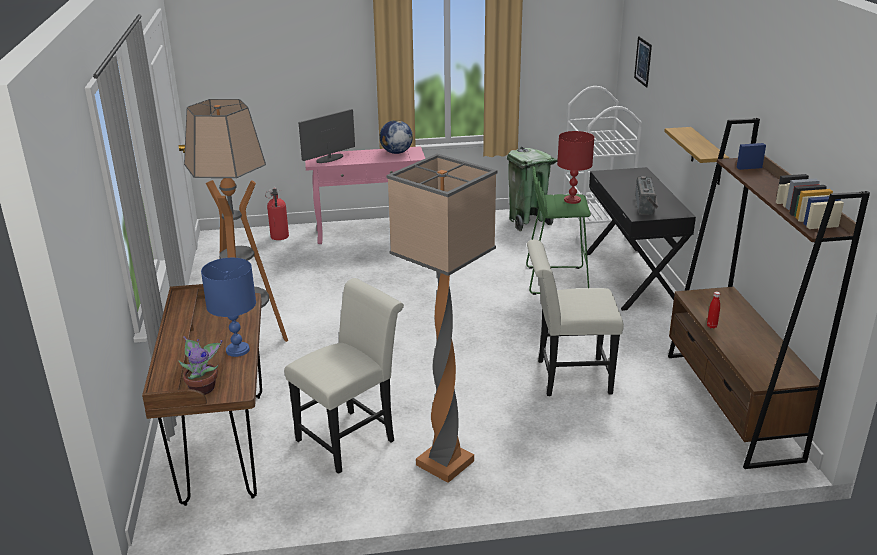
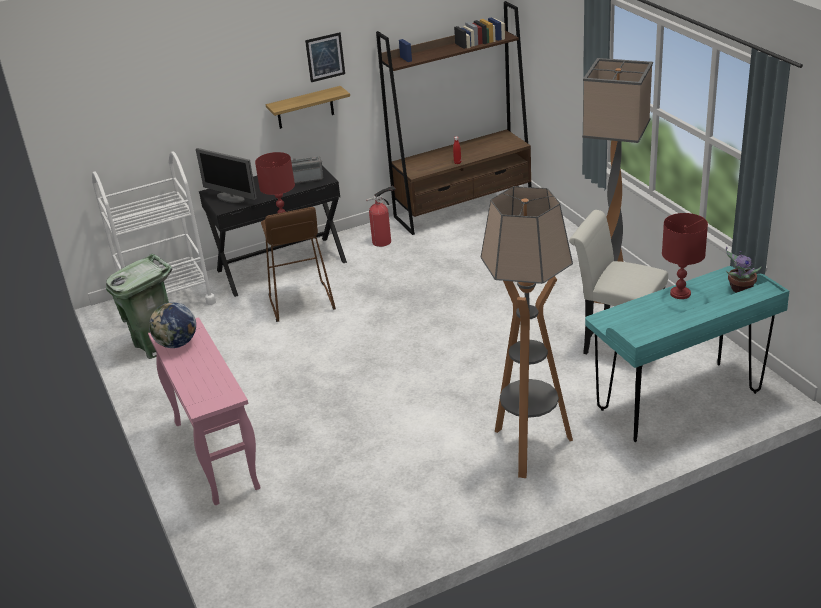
camera: 105 degrees left, 5 degrees up
(224, 447) = (679, 402): brown desk -> turquoise desk
(238, 350) = (680, 293): blue table lamp -> red table lamp
(279, 237) = (246, 535): fire extinguisher -> fire extinguisher (384, 241)
(329, 159) = (212, 389): monitor -> monitor (231, 198)
(556, 280) = (300, 302): green stool -> brown stool
(567, 377) = (467, 269): white chair -> none
(643, 61) = (127, 112): picture -> picture (325, 57)

